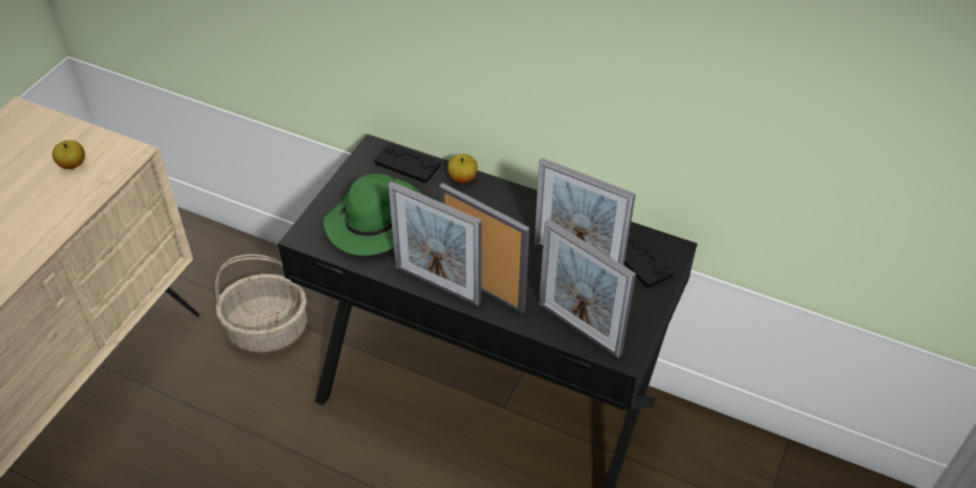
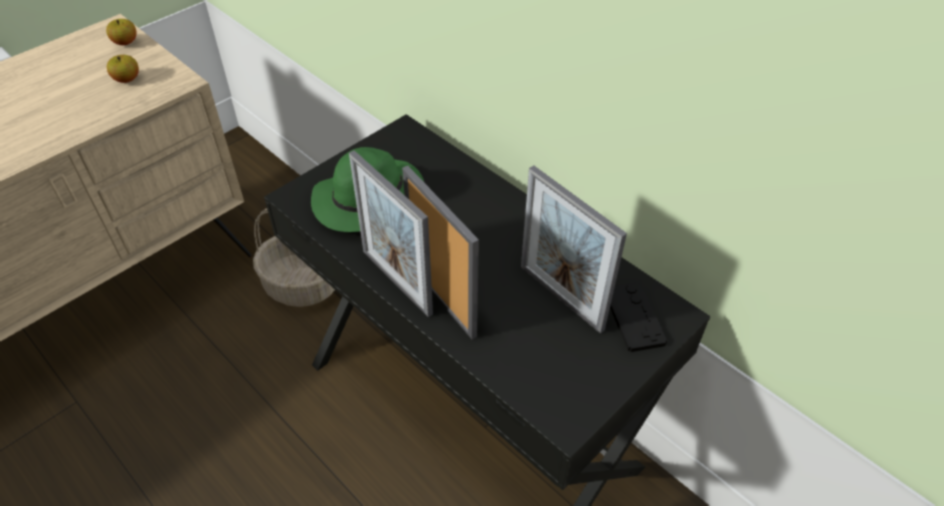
camera: 20 degrees right, 0 degrees up
(407, 164) = (429, 151): black game controller -> none
(462, 178) = (478, 179): apple -> apple (125, 42)
(579, 329) = (528, 377): picture frame -> none

